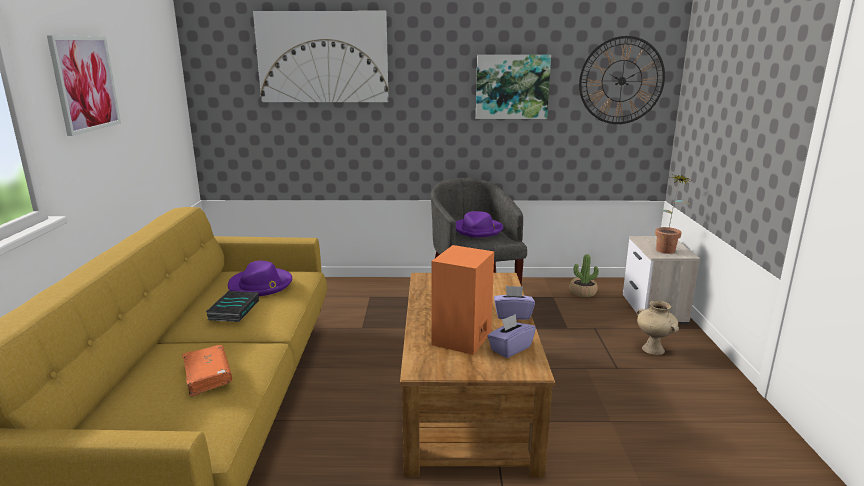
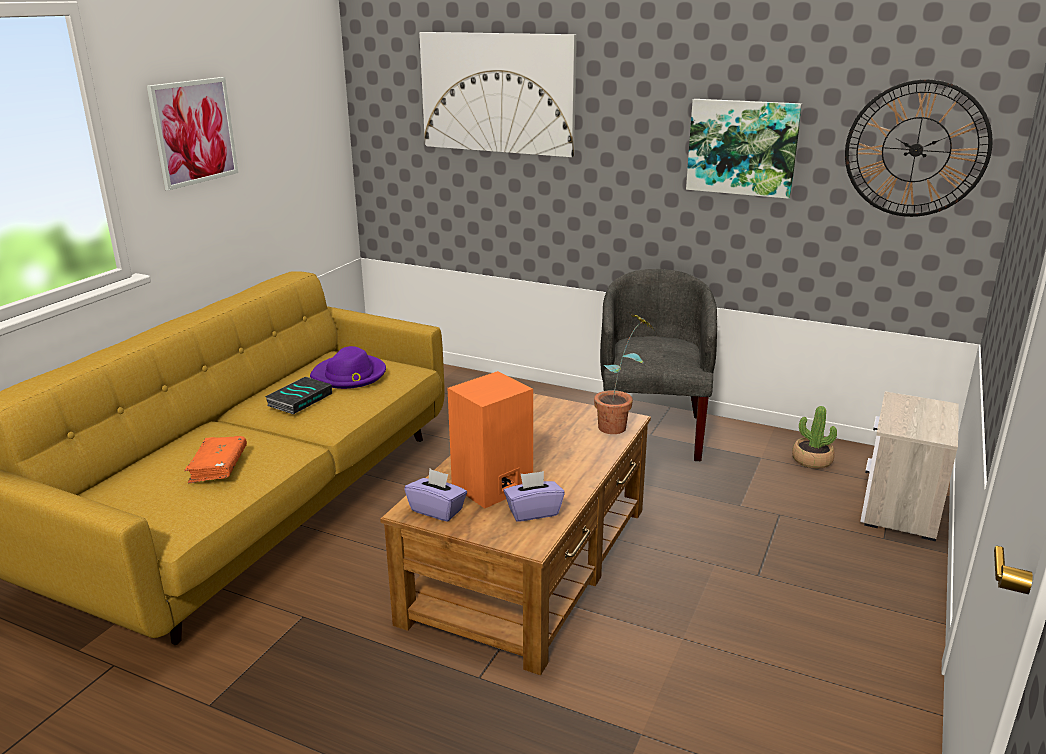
camera: 25 degrees right, 5 degrees up
(478, 230) = (660, 346): purple hat -> none
(513, 315) = (582, 471): purple tissue box -> purple tissue box (437, 510)
(653, 349) = (838, 564): beige vase -> none
(667, 249) = (921, 422): potted plant -> potted plant (620, 426)

